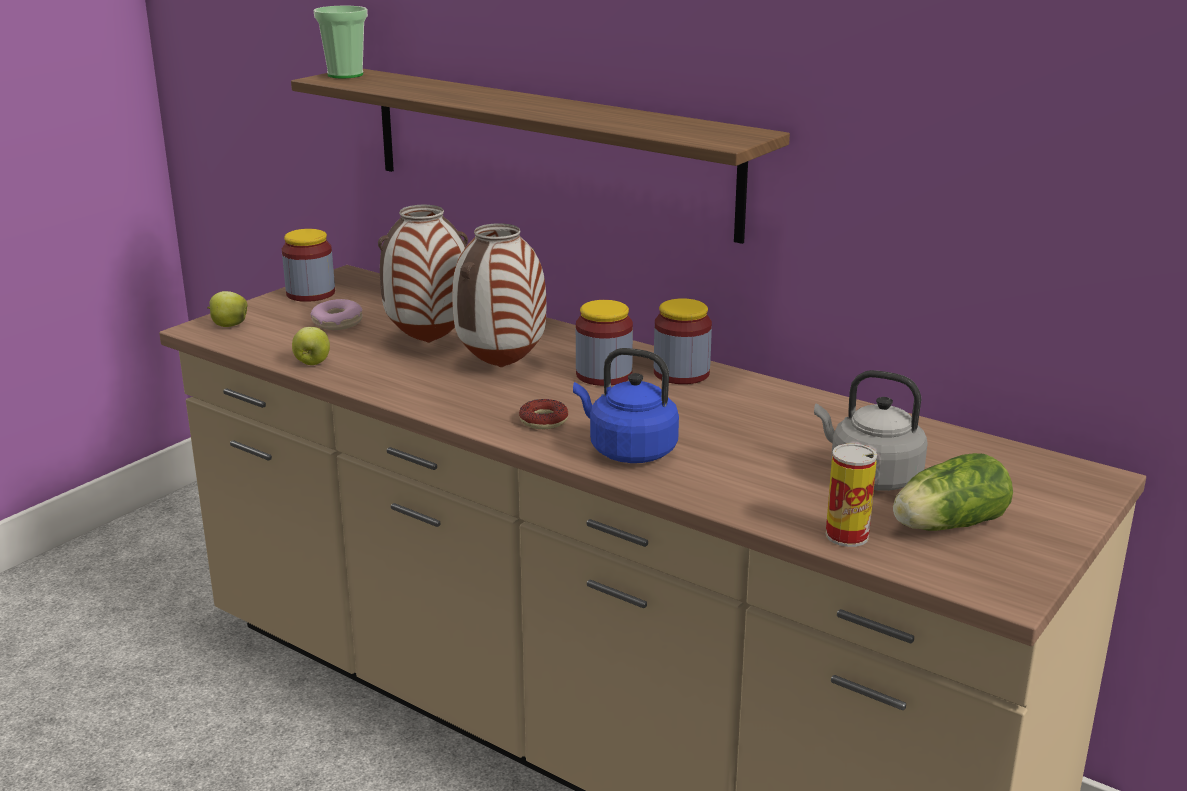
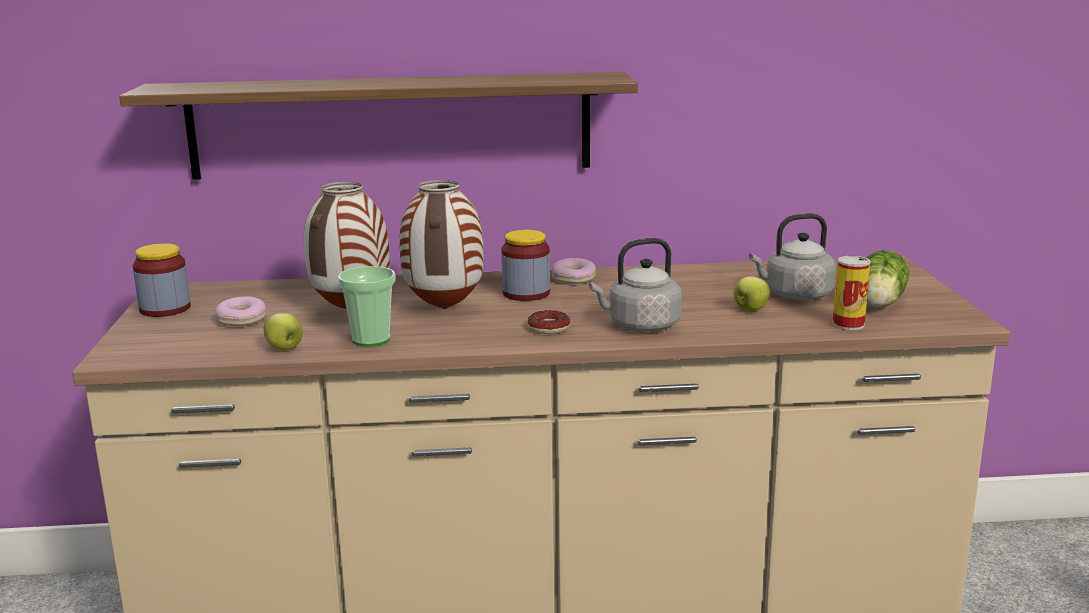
camera: 40 degrees left, 5 degrees down
(228, 325) = (138, 348): apple -> apple (750, 310)
(345, 75) = (161, 87): cup -> cup (371, 339)
(628, 451) = (640, 326): blue kettle -> grey kettle
(681, 373) = (573, 279): jar -> donut

